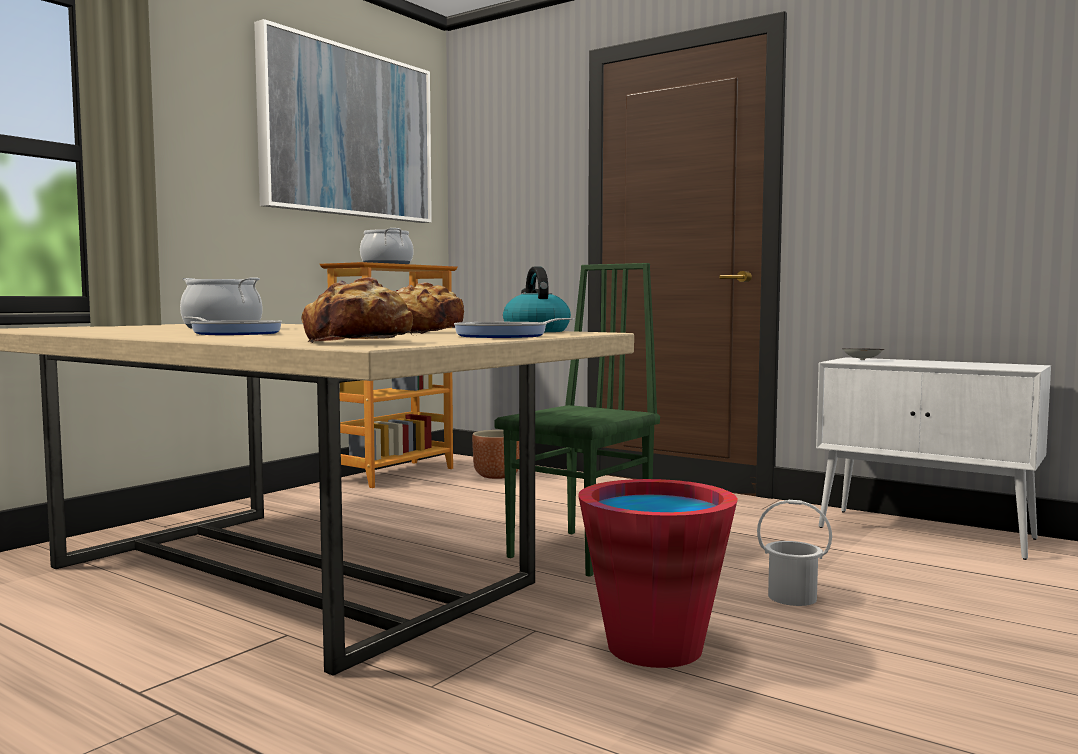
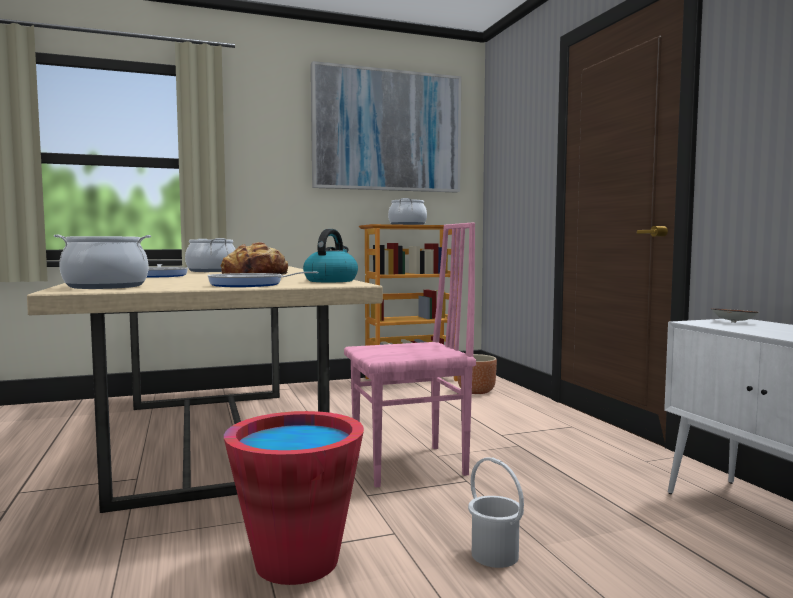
camera: 35 degrees right, 0 degrees up
(360, 342) = (106, 286): bread -> cooking pot
(582, 552) = (410, 466): green chair -> pink chair

